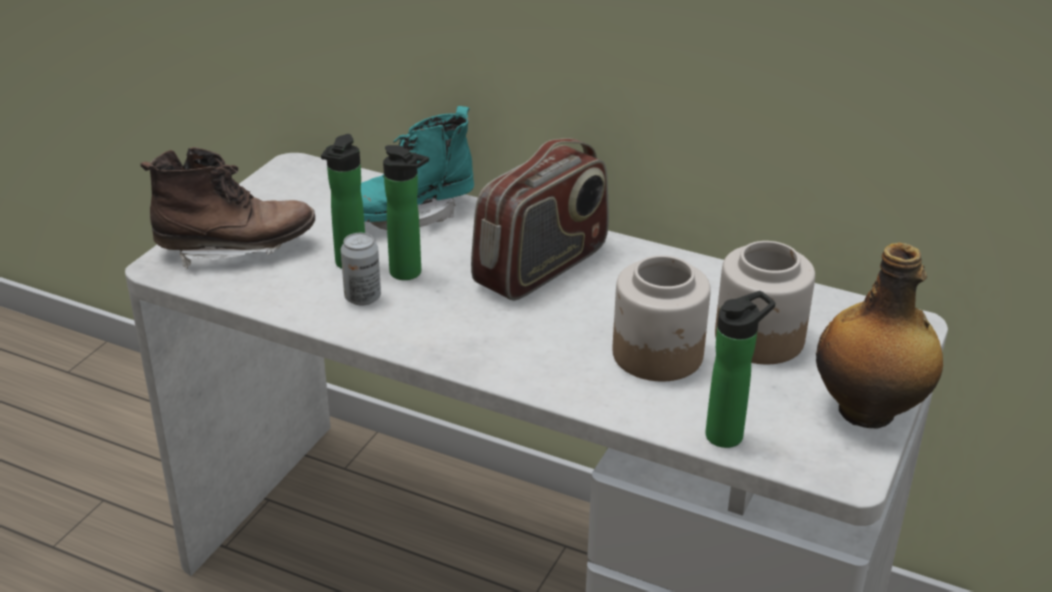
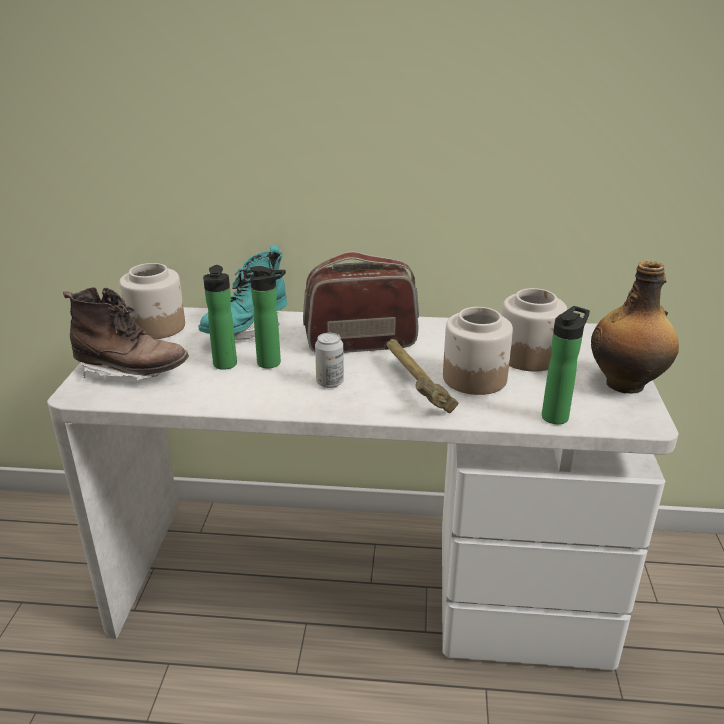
camera: 20 degrees left, 5 degrees down
(236, 249) = (132, 372): brown boot -> brown boot turned 45 degrees clockwise
(299, 190) = (157, 327): none -> jar
(362, 297) = (249, 384): can -> can (330, 382)
(542, 267) = (360, 343): radio -> radio turned 120 degrees counterclockwise
(568, 349) = (415, 387): none -> hammer

